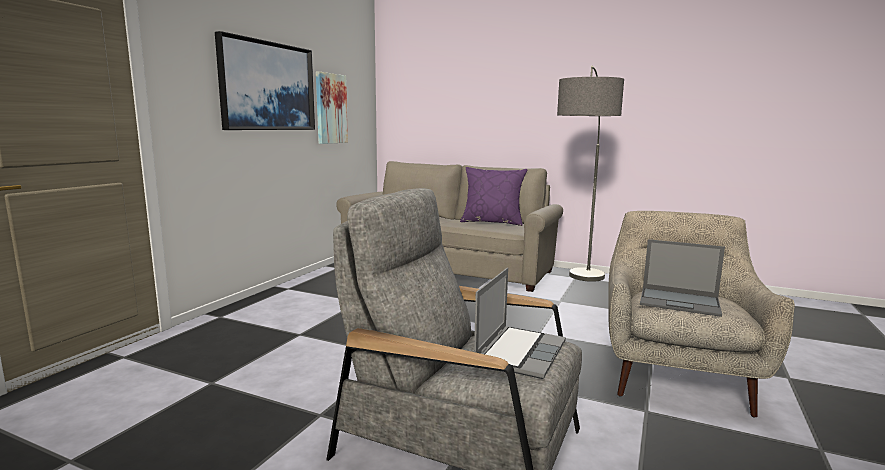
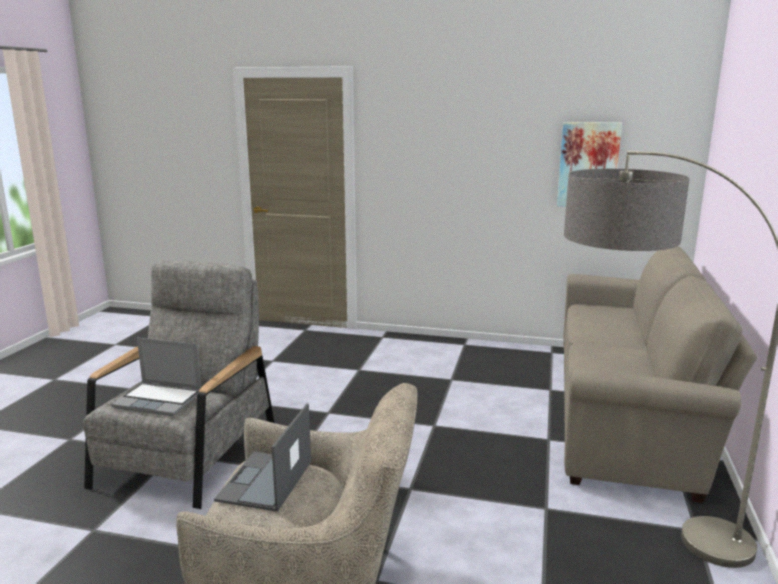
camera: 80 degrees right, 5 degrees up
(268, 86) = (481, 143): picture -> none
(492, 222) = (645, 372): purple pillow -> none

